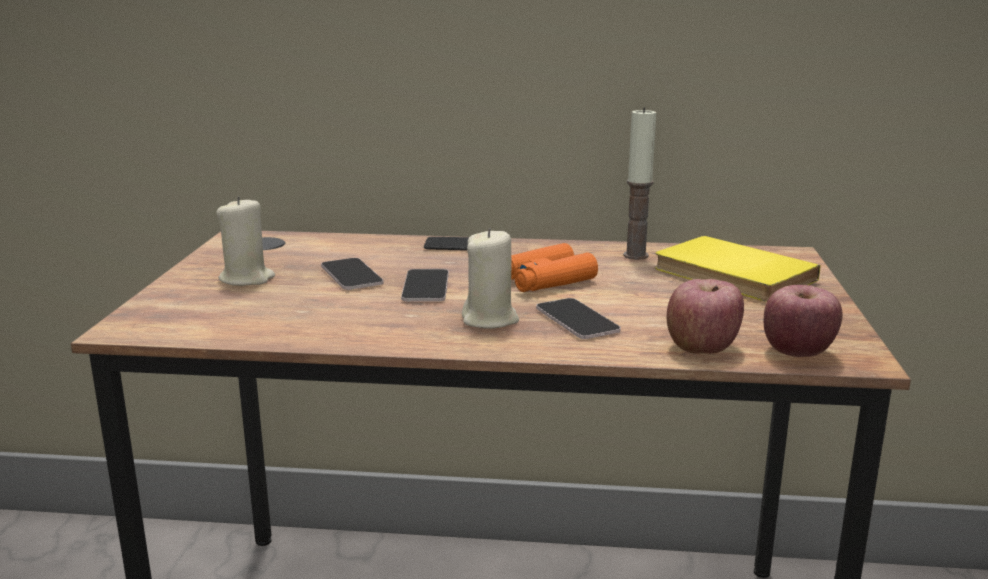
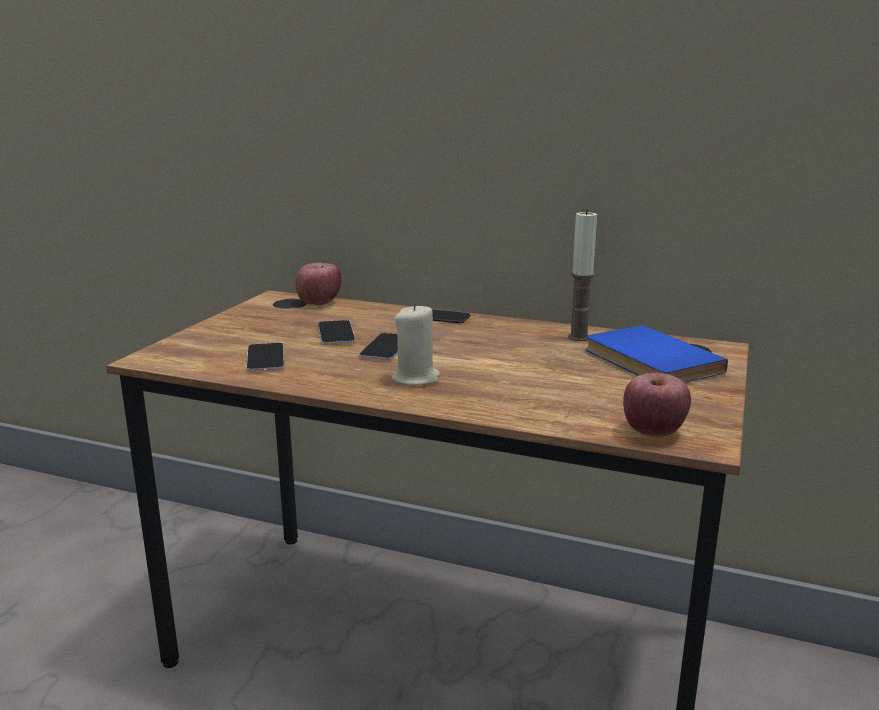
camera: 15 degrees right, 0 degrees up
(247, 279) = (257, 330): beige candle -> none
(544, 280) = (484, 351): orange binoculars -> none
(577, 320) = (485, 386): phone -> phone (265, 358)
(702, 347) = (572, 419): apple -> apple (319, 302)
(730, 275) = (648, 361): yellow book -> blue book

